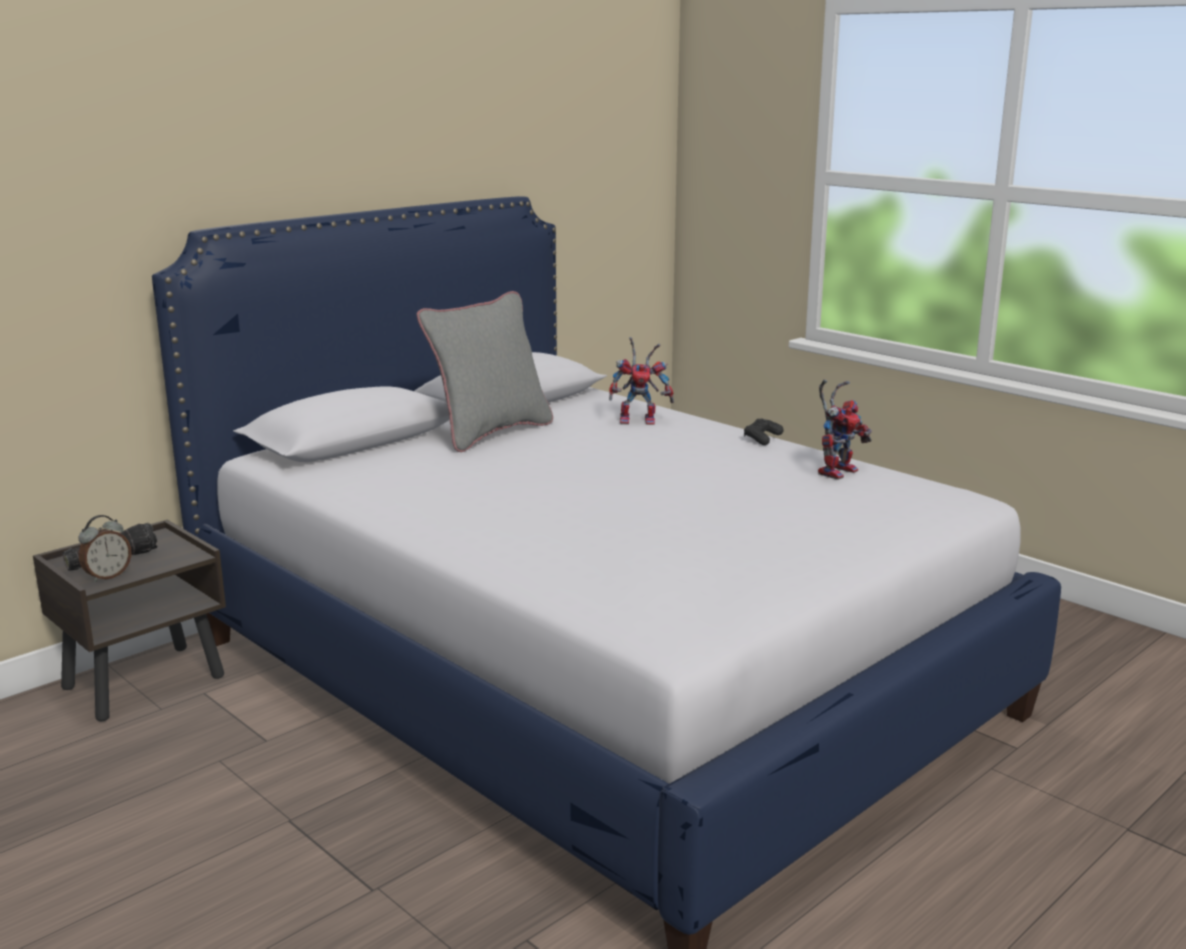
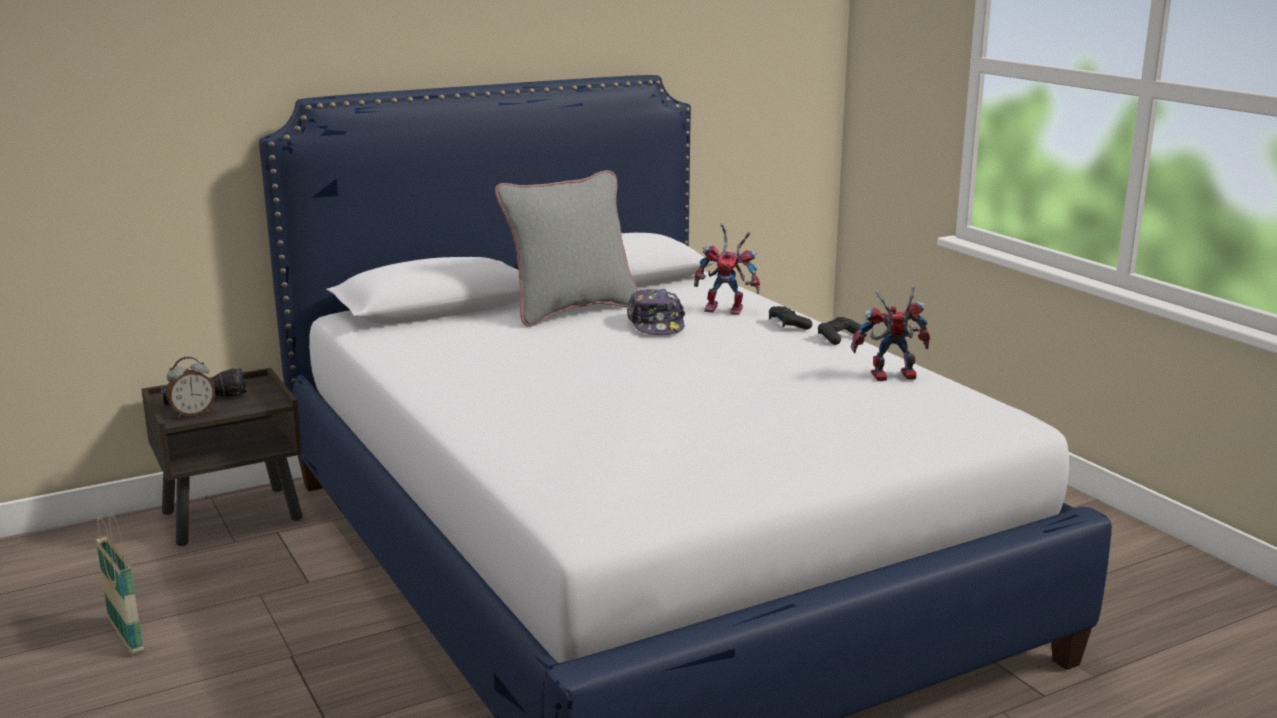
camera: 15 degrees right, 0 degrees up
(90, 828) = (126, 636): none -> basket
(584, 440) = (656, 325): none -> cap
(707, 430) = (788, 325): none -> black game controller
(837, 471) = (890, 377): toy robot -> toy robot turned 150 degrees counterclockwise

